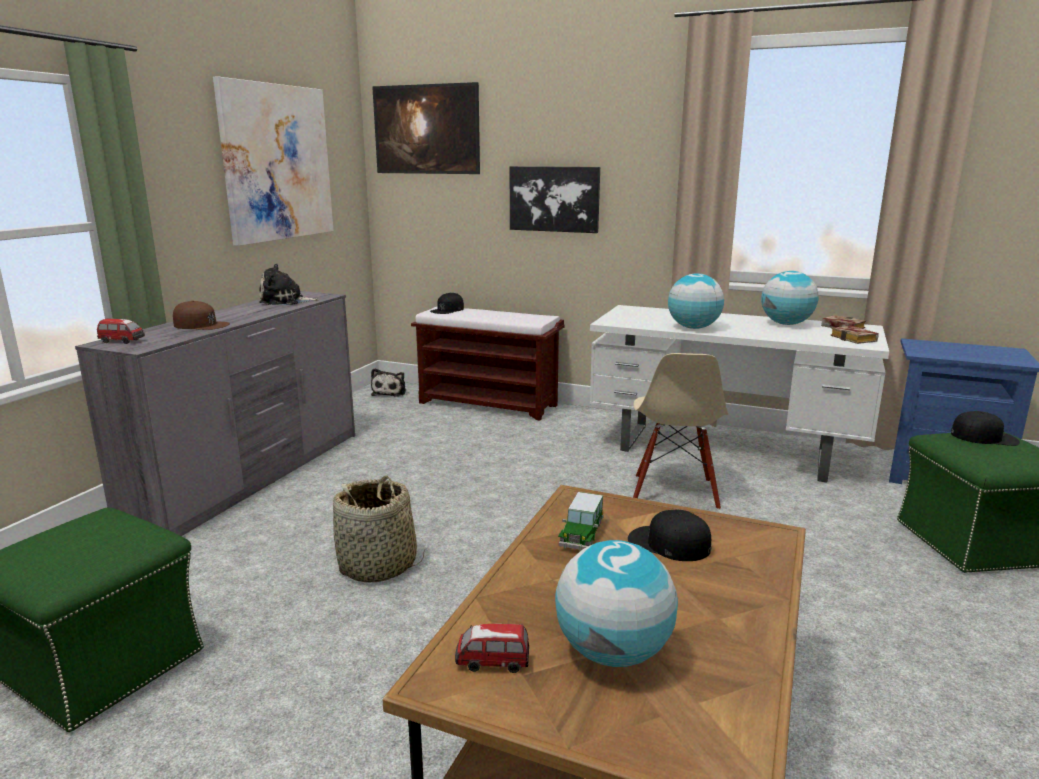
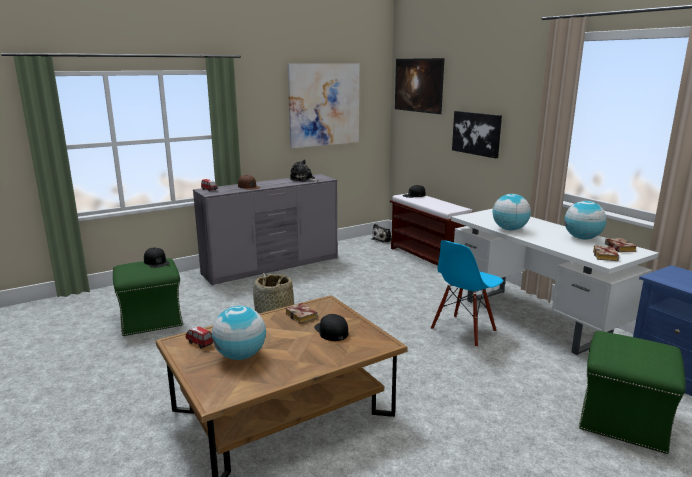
camera: 35 degrees right, 0 degrees up
(581, 535) = (302, 316): toy car -> book
(674, 492) = (463, 330): beige chair -> blue chair
(984, 437) = (642, 344): black cap -> black cap (156, 262)

